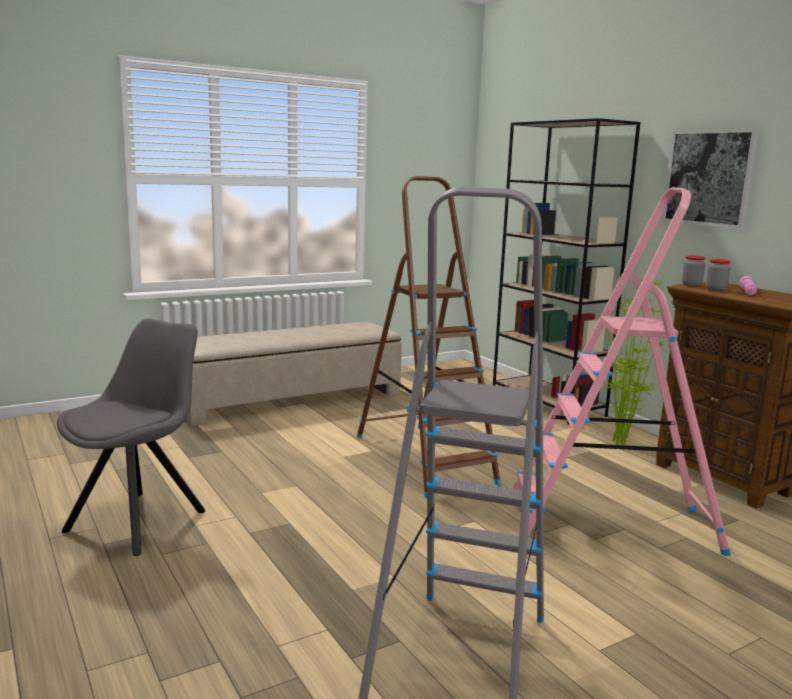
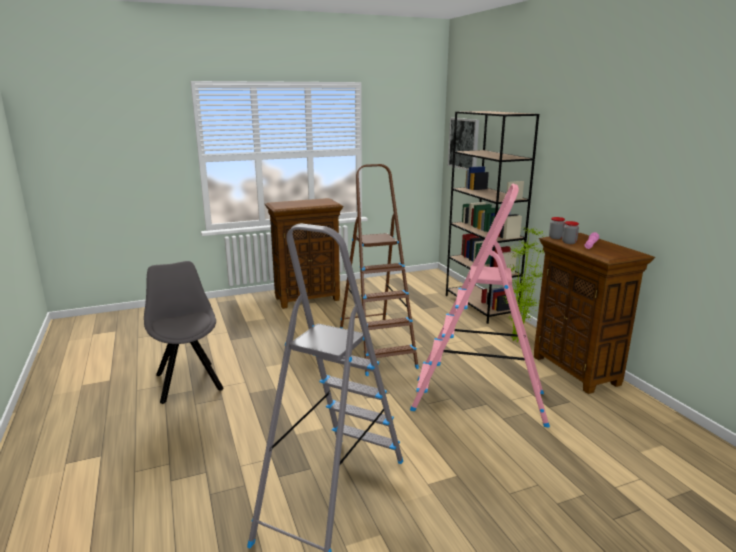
camera: 10 degrees right, 5 degrees up
(138, 521) = (188, 382): grey chair -> grey chair turned 60 degrees counterclockwise
(290, 399) = (308, 298): beige bench -> brown cabinet
(709, 178) = (580, 158): picture -> picture (464, 143)

